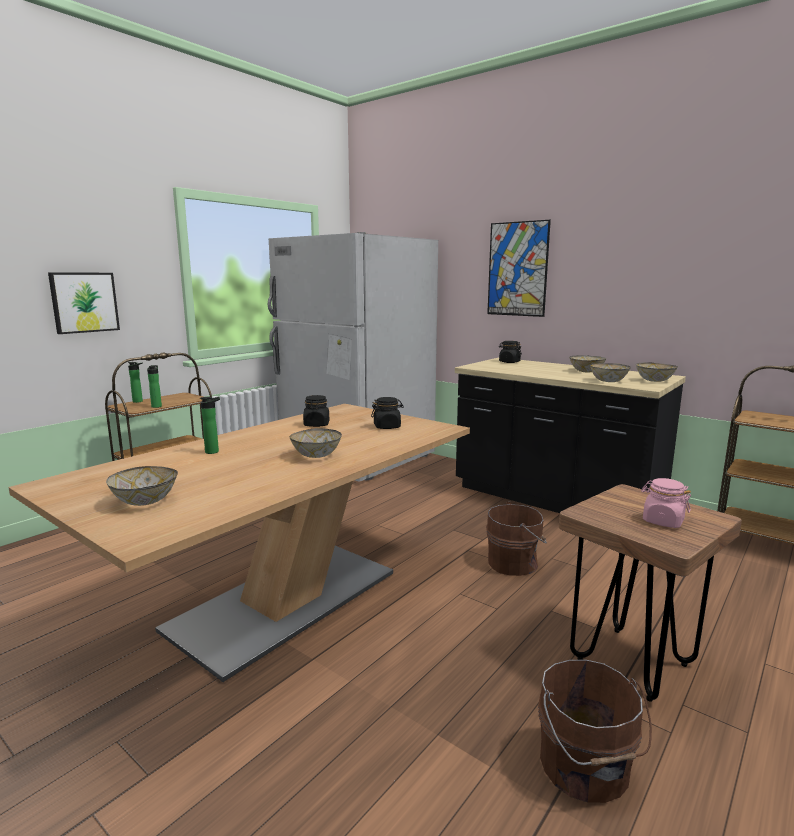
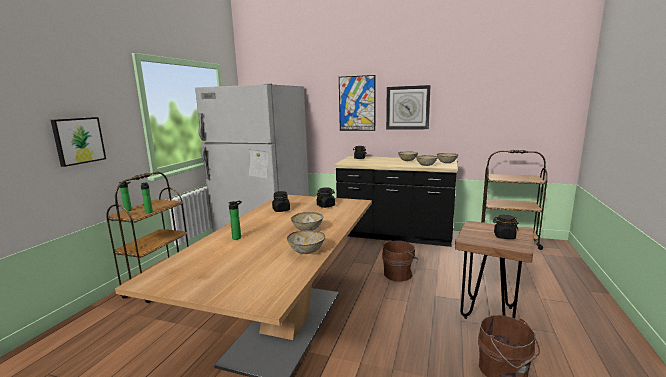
camera: 20 degrees left, 0 degrees up
(146, 501) = (237, 278): bowl -> bowl (307, 251)
(602, 278) = (407, 107): none -> wall clock
(662, 521) = (504, 236): pink jar -> black jar

